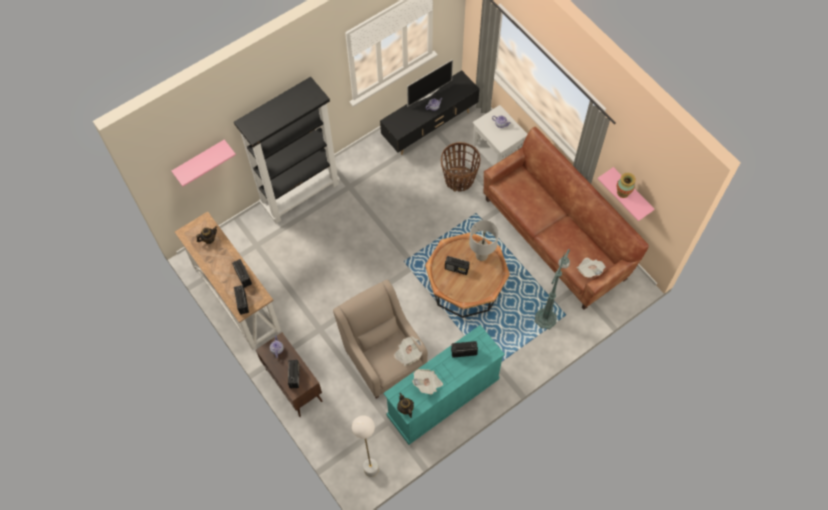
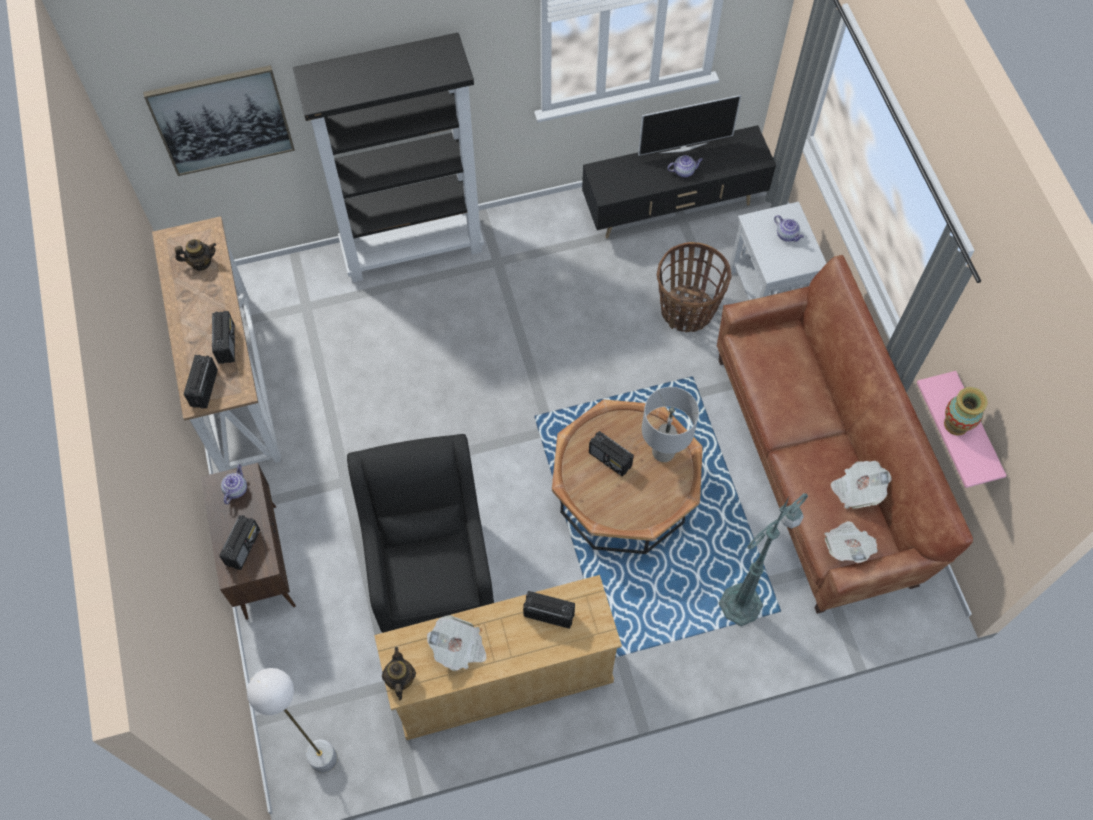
camera: 20 degrees right, 0 degrees up
(200, 160) = (222, 120): pink shelf -> picture
(383, 356) = (431, 568): beige armchair -> black armchair
(408, 353) = (459, 579): newspaper -> newspaper (857, 490)
(442, 397) = (501, 678): turquoise dresser -> beige dresser

